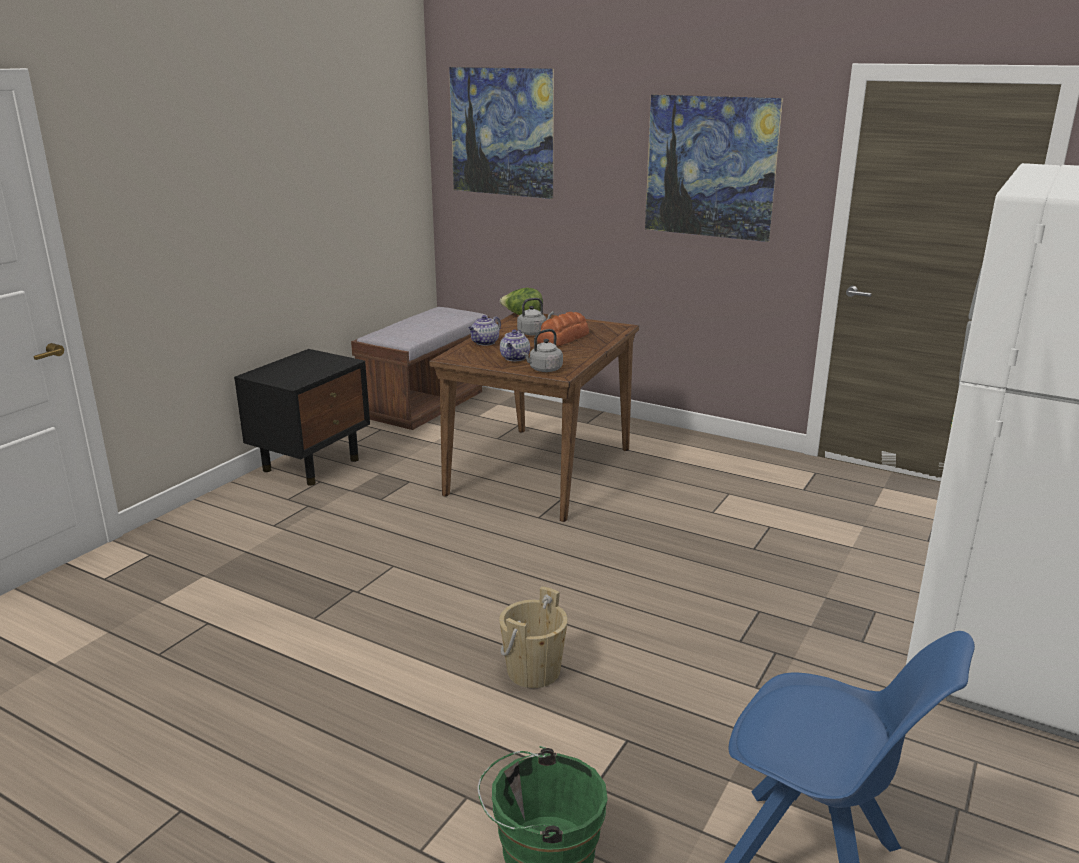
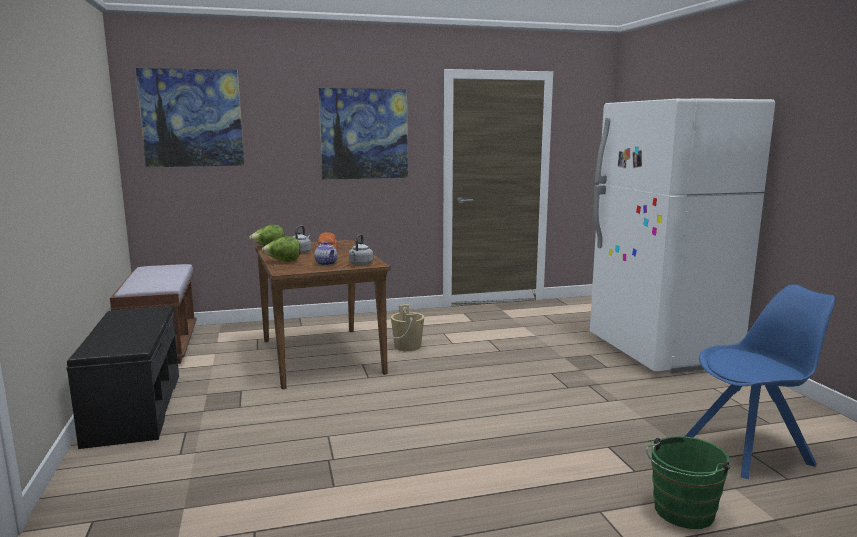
camera: 45 degrees left, 10 degrees down
(312, 464) = (133, 408): black nightstand -> black bench
(485, 343) = (283, 261): teapot -> lettuce
(533, 671) = (513, 443): beige bucket -> beige bucket (407, 346)

